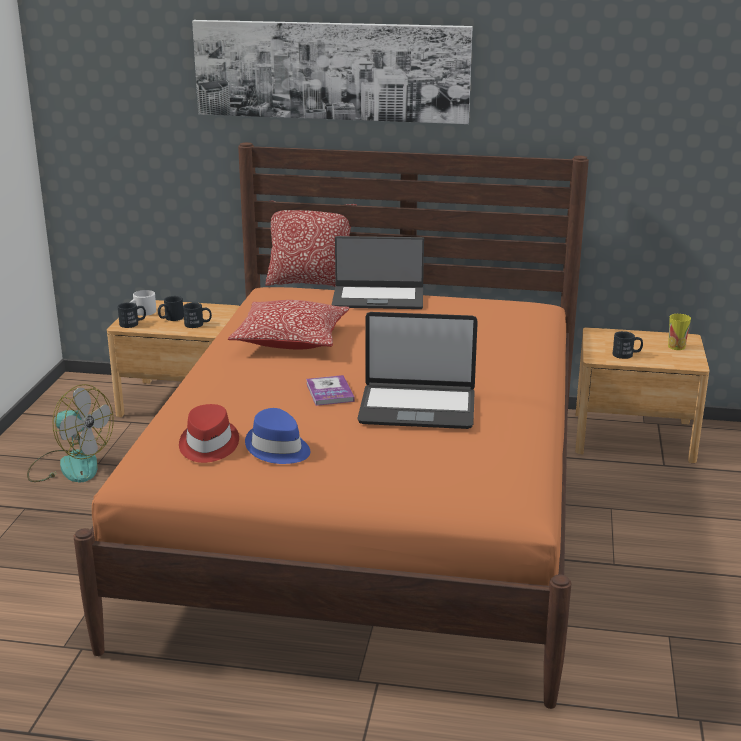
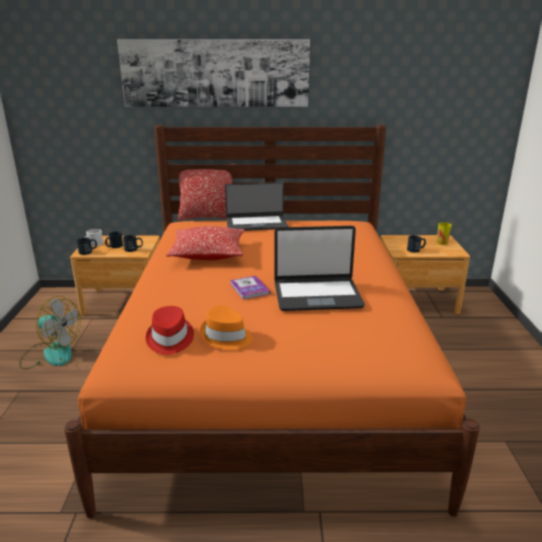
camera: 10 degrees left, 0 degrees up
(278, 449) = (226, 337): blue hat -> orange hat

